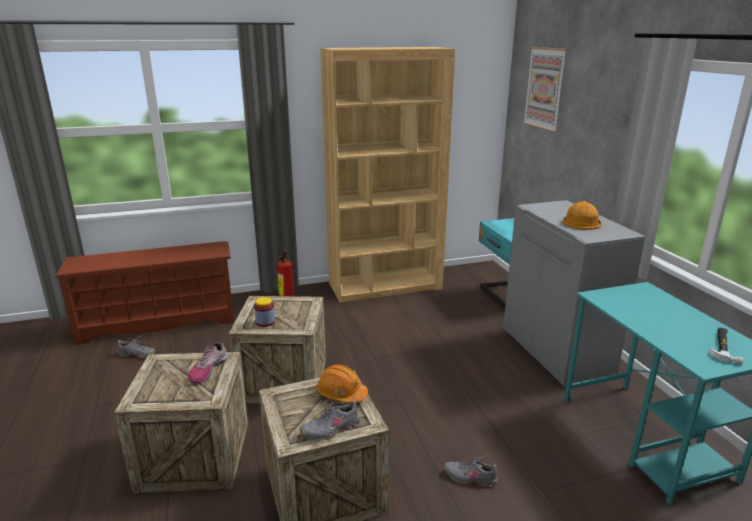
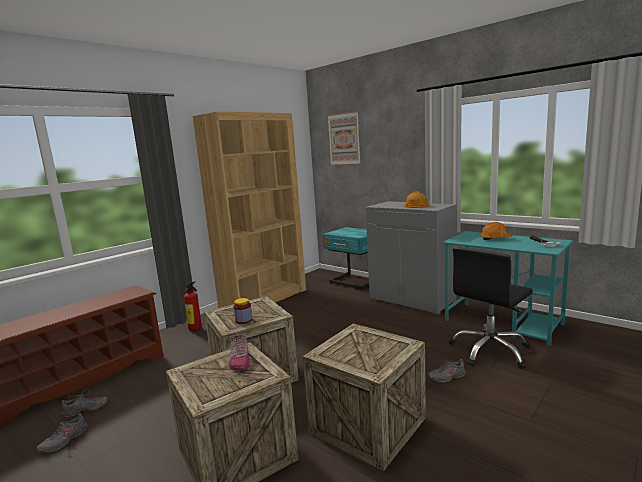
camera: 30 degrees left, 10 degrees down
(330, 429) = (389, 355): grey shoe -> grey shoe (64, 440)
(341, 393) = (365, 336): orange hard hat -> orange hard hat (495, 238)
(569, 470) = (490, 351): none -> black office chair

